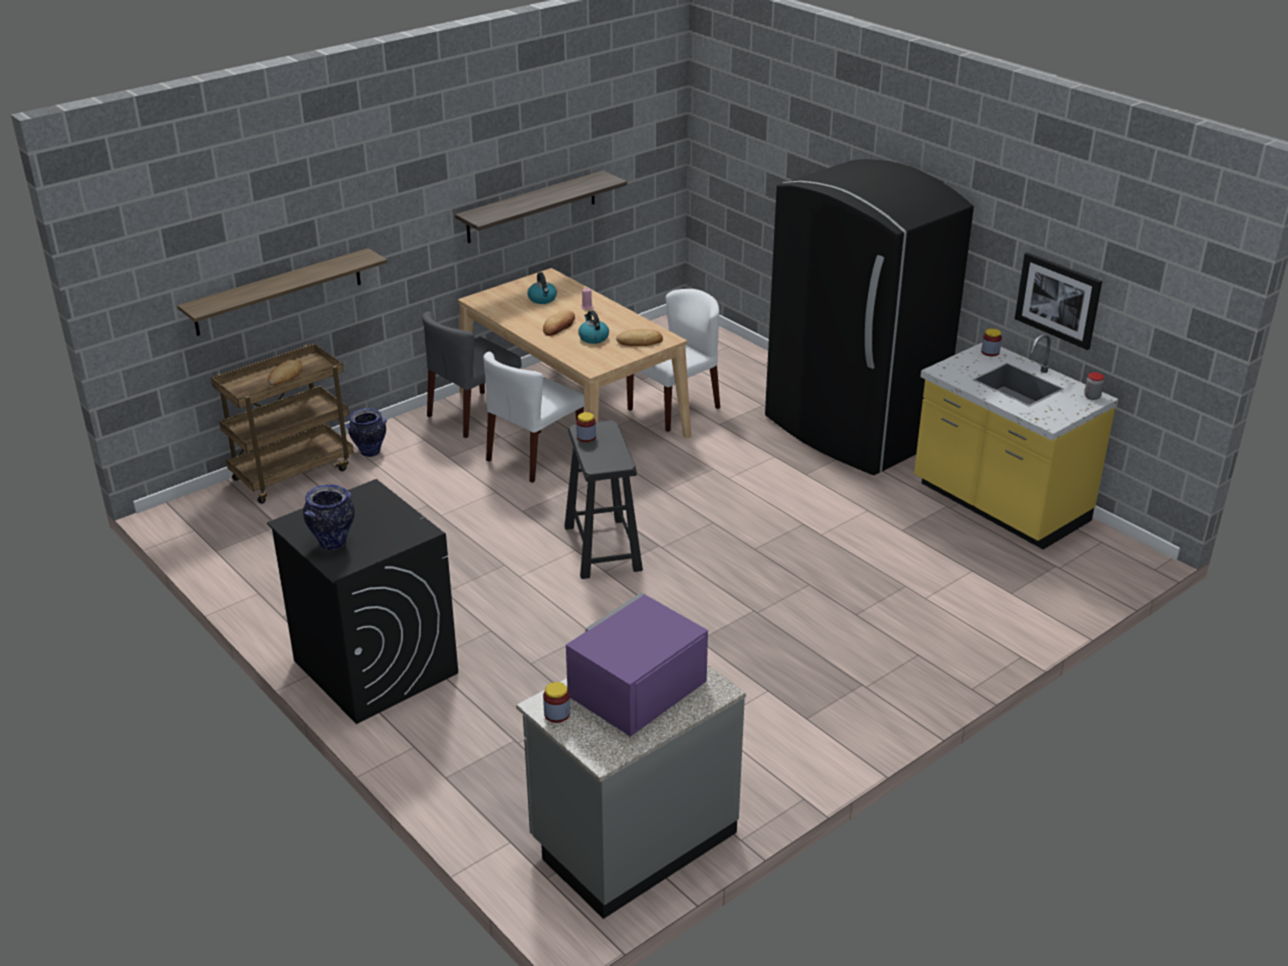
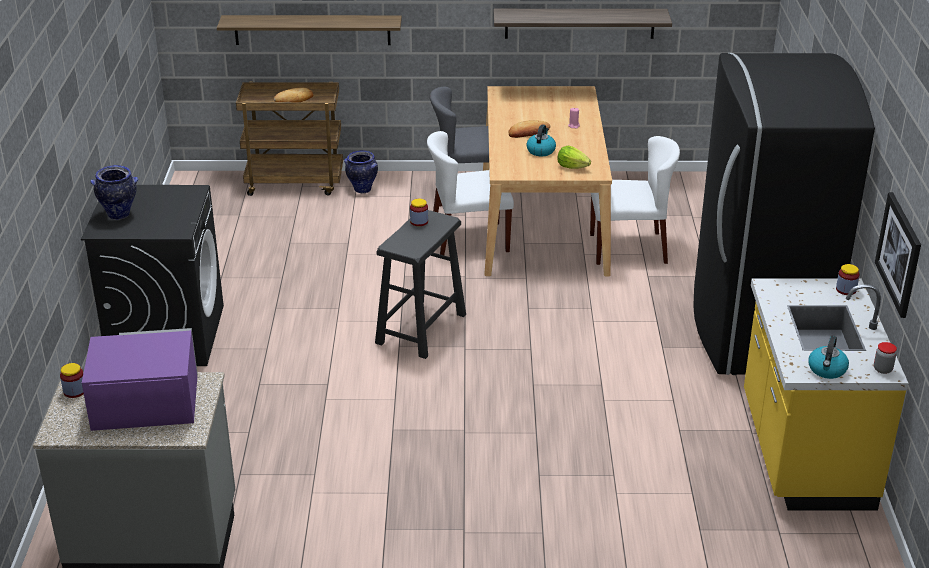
camera: 40 degrees right, 0 degrees up
(542, 299) = (549, 108): kettle -> kettle (827, 370)
(640, 341) = (572, 167): bread -> lettuce

